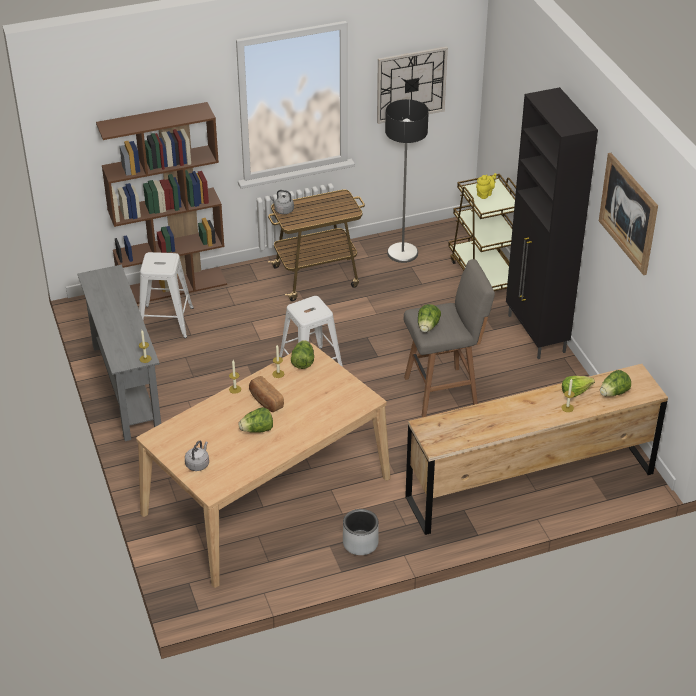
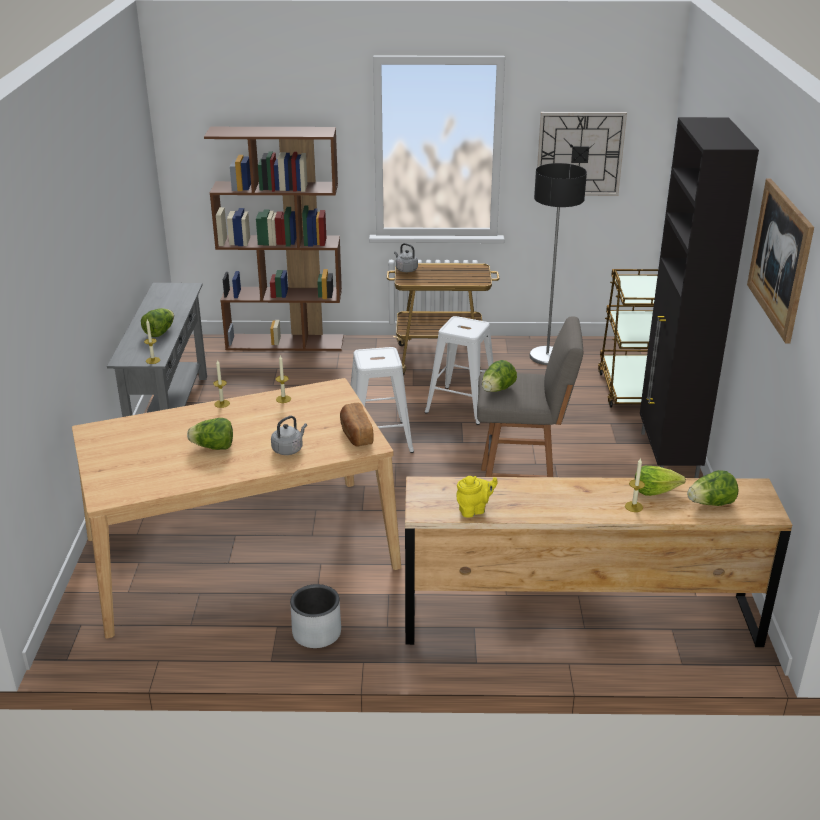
camera: 20 degrees right, 10 degrees down
(166, 321) = (257, 369): white stool -> white stool (463, 405)
(198, 464) = (115, 466): grey kettle -> grey kettle (289, 449)
(265, 401) = (247, 421): bread -> bread (355, 434)
(303, 362) = (321, 393): lettuce -> lettuce (160, 332)
(485, 194) = (641, 285): yellow teapot -> yellow teapot (474, 510)

